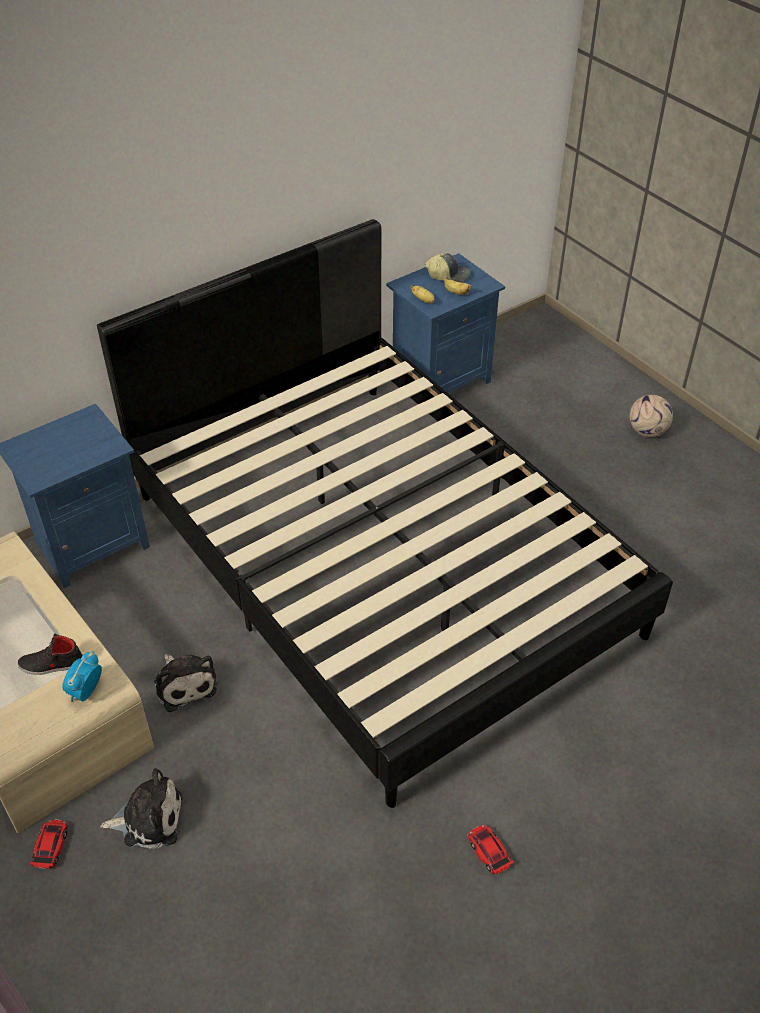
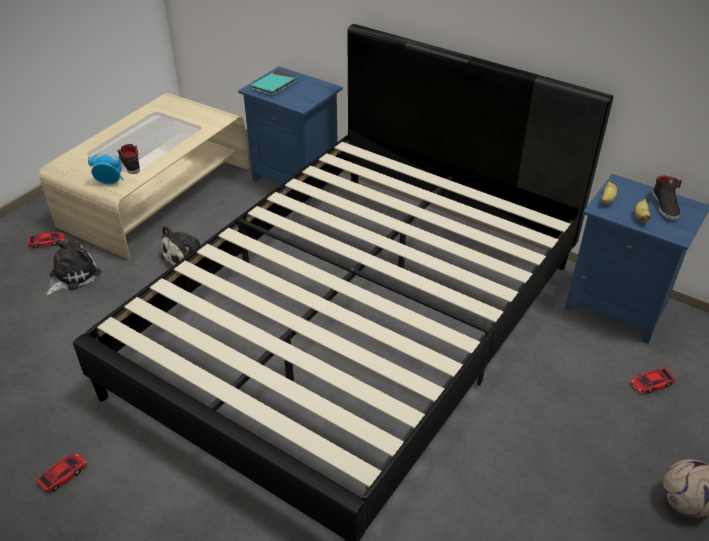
camera: 70 degrees right, 5 degrees down
(44, 458) = (275, 85): none -> turquoise book
(148, 819) = (72, 276): plush toy -> plush toy turned 120 degrees counterclockwise
(448, 274) = (665, 206): cap -> black shoe
(533, 399) = (651, 383): none -> toy car

